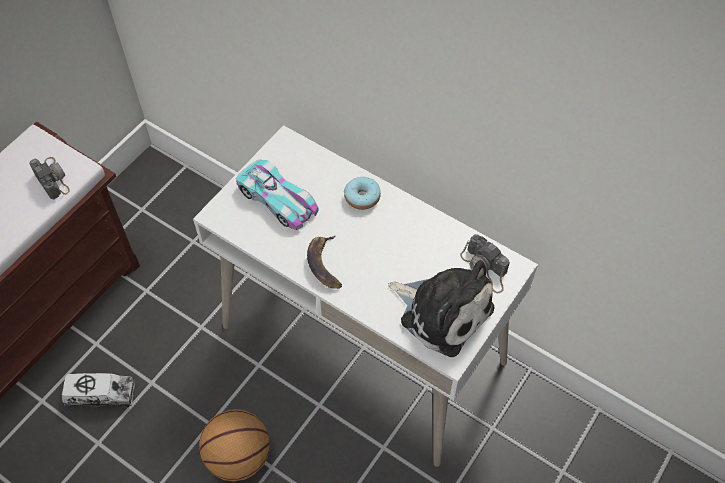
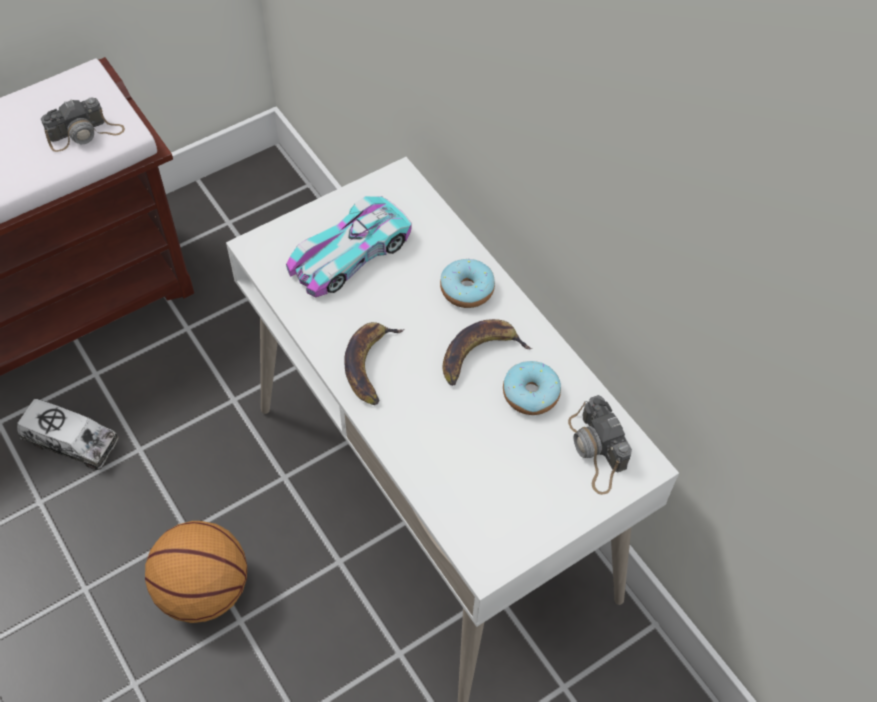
camera: 20 degrees right, 0 degrees up
(52, 178) = (85, 133): camera -> camera turned 75 degrees clockwise
(277, 199) = (349, 254): toy car -> toy car turned 75 degrees clockwise
(388, 234) = (479, 354): none -> banana
(431, 248) = (530, 394): none -> donut
(442, 311) = (505, 490): plush toy -> none

